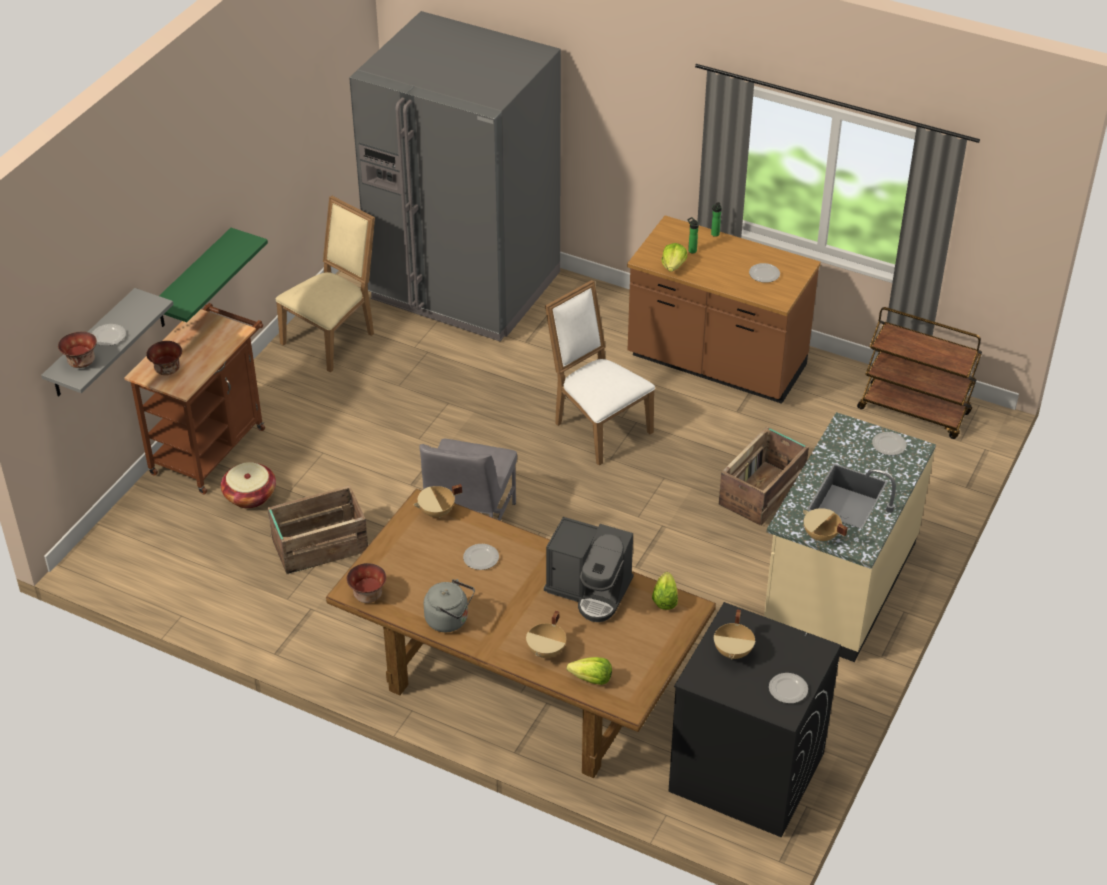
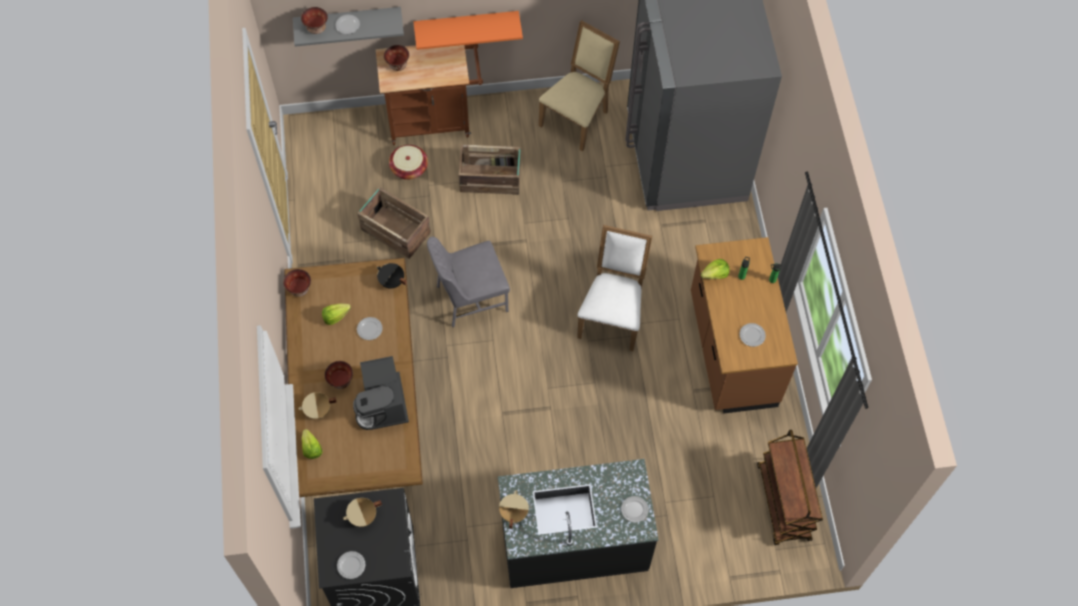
camera: 55 degrees right, 20 degrees up
(192, 280) = (466, 24): green shelf -> orange shelf
(333, 337) = (577, 117): beige chair -> beige chair turned 60 degrees counterclockwise
(437, 512) = (391, 282): beige cooking pot -> black cooking pot
(450, 620) = (308, 344): grey kettle -> none
(526, 613) = (341, 381): none -> bowl
(665, 599) = (404, 451): lettuce -> lettuce (335, 316)
(763, 491) = (626, 449): crate -> crate (491, 179)
(838, 584) = (574, 541): beige counter -> black counter

